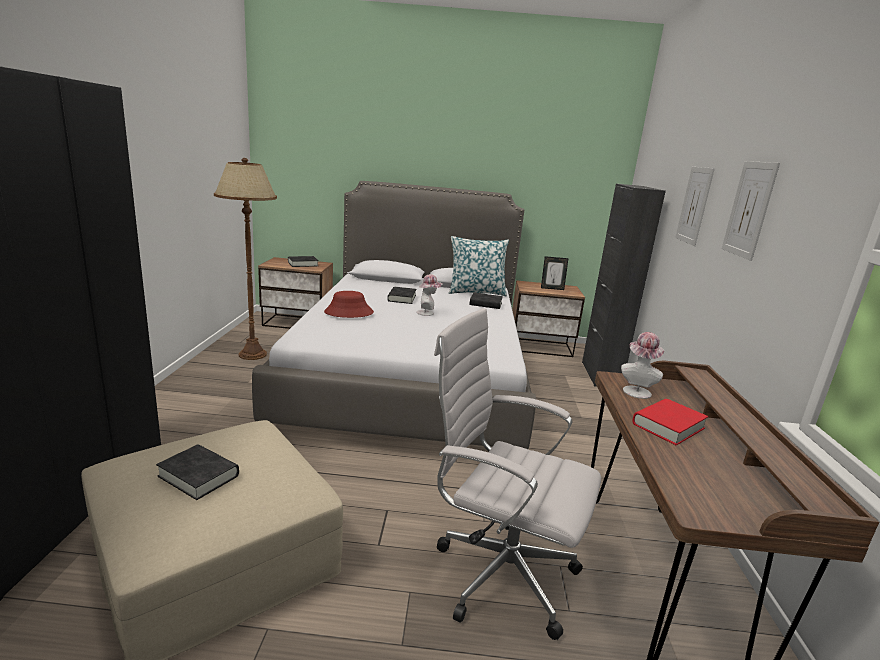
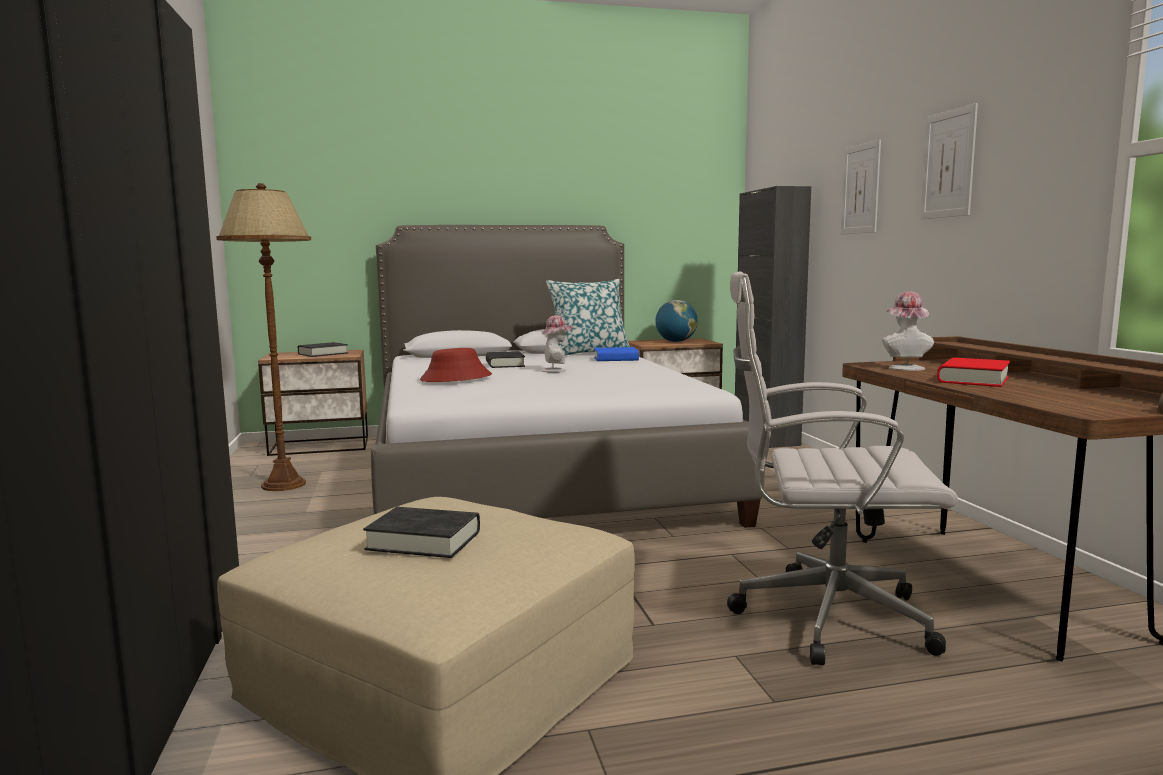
camera: 15 degrees left, 10 degrees down
(485, 304) = (616, 359): black book -> blue book
(552, 288) = (676, 342): picture frame -> globe

